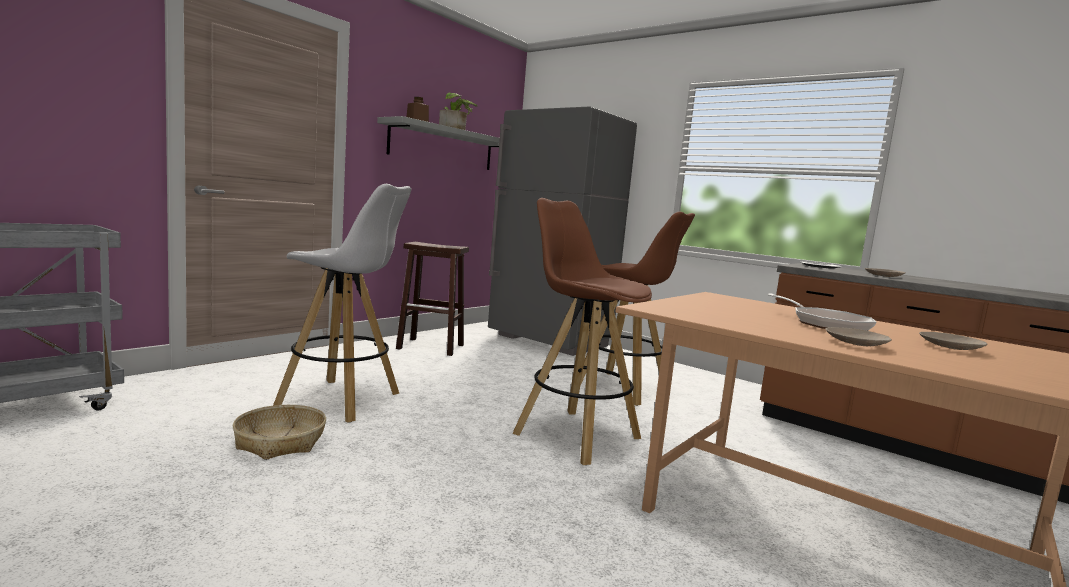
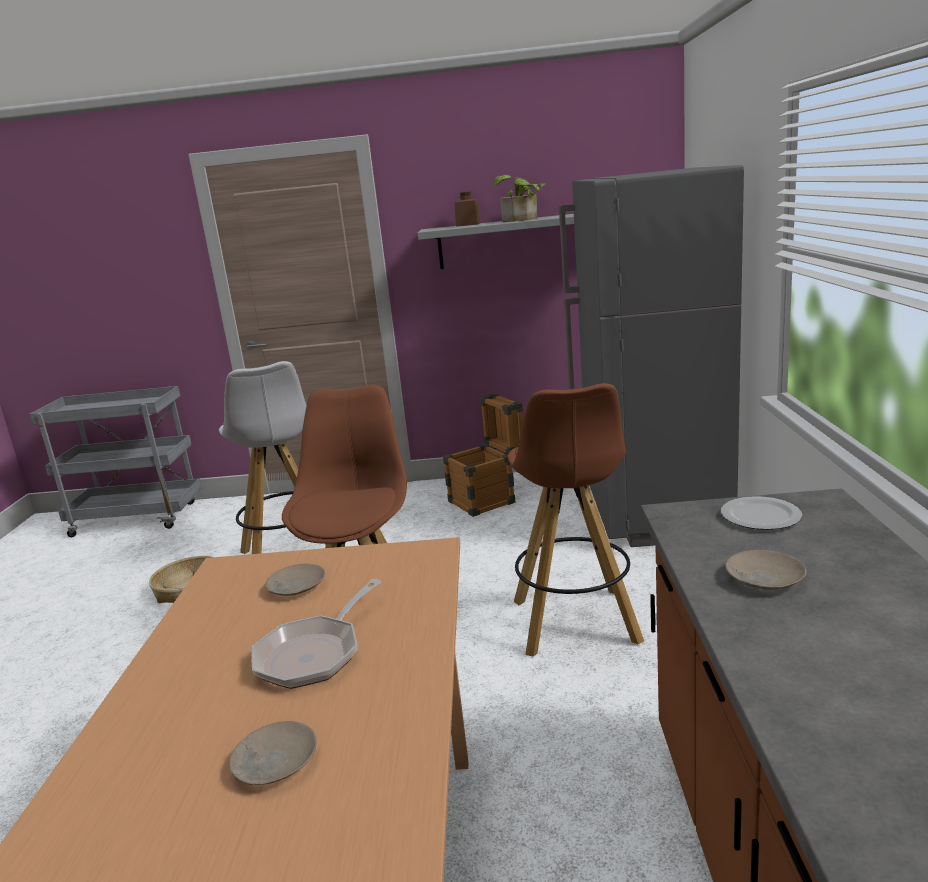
camera: 55 degrees right, 10 degrees up
(432, 347) = (489, 500): brown stool -> crate
(856, 343) = (183, 699): beige plate -> beige plate (296, 587)

